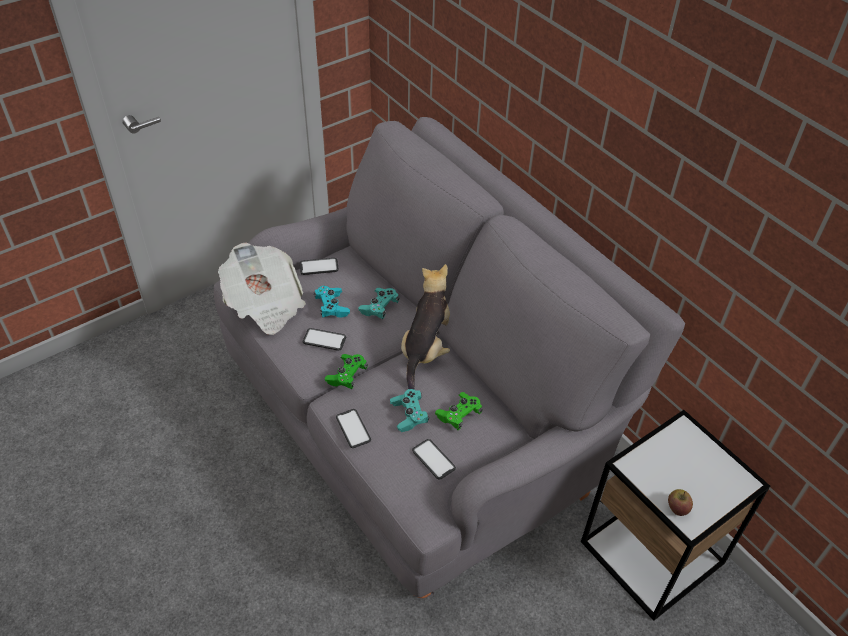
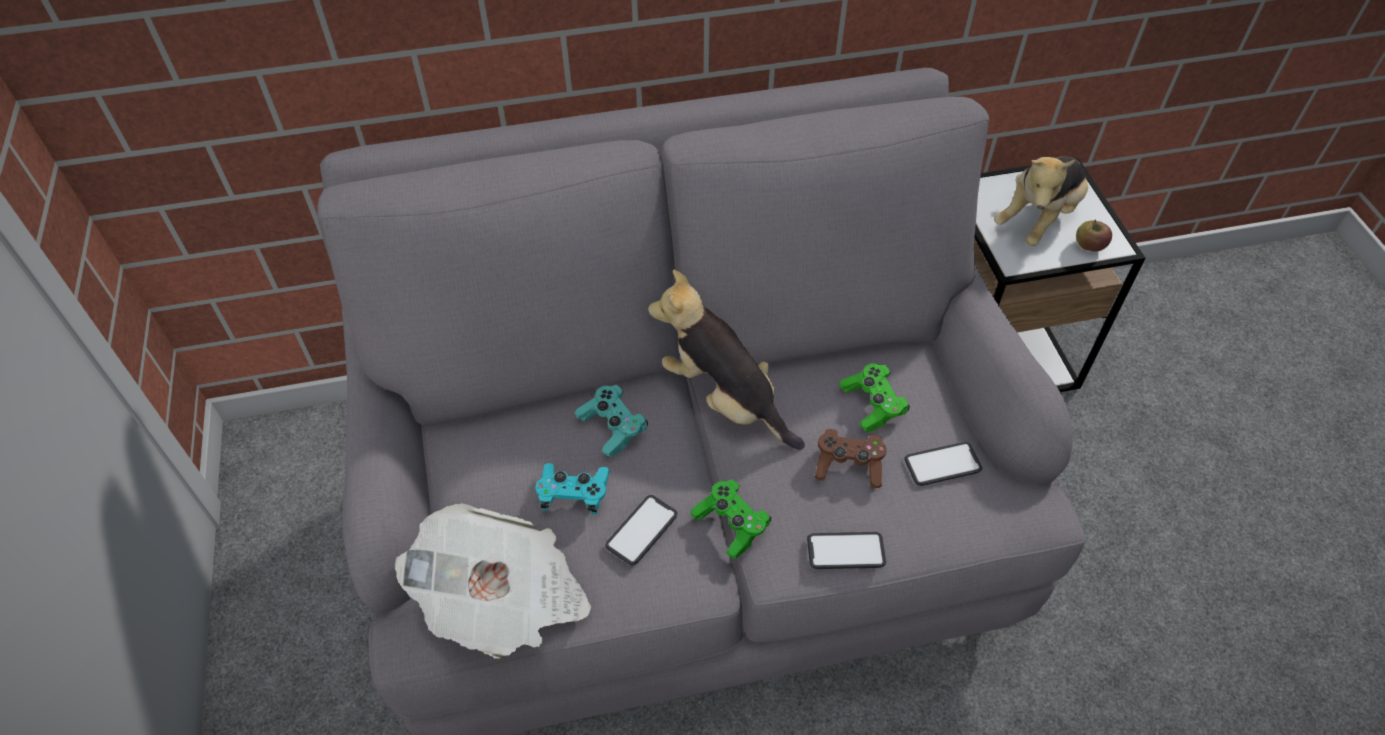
camera: 65 degrees left, 5 degrees up
(319, 267) = (463, 483): phone -> none
(409, 415) = (848, 466): turquoise game controller -> brown game controller
(682, 471) = (1038, 219): none -> plush toy

